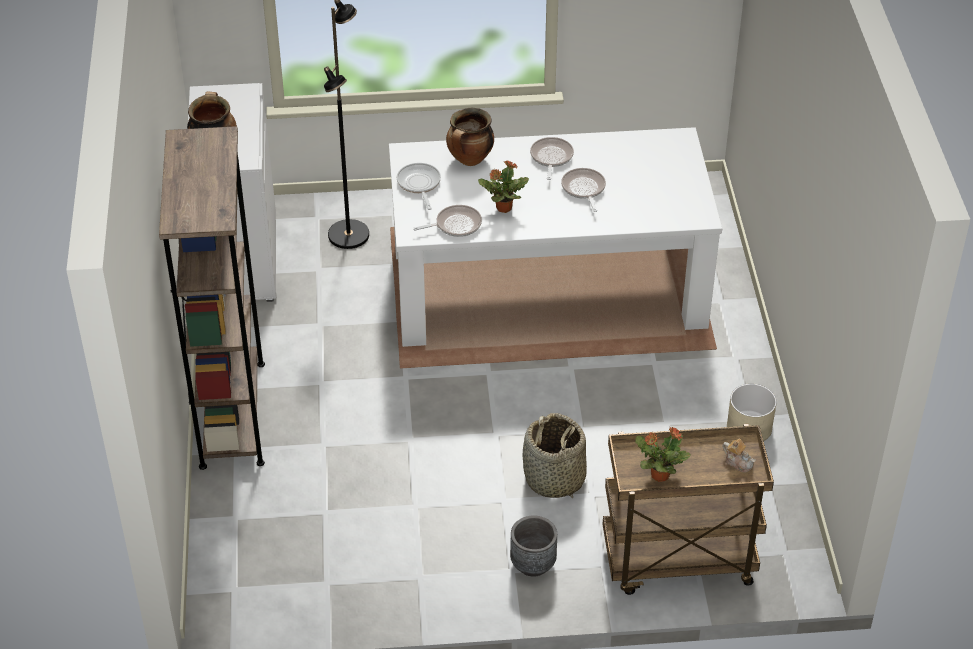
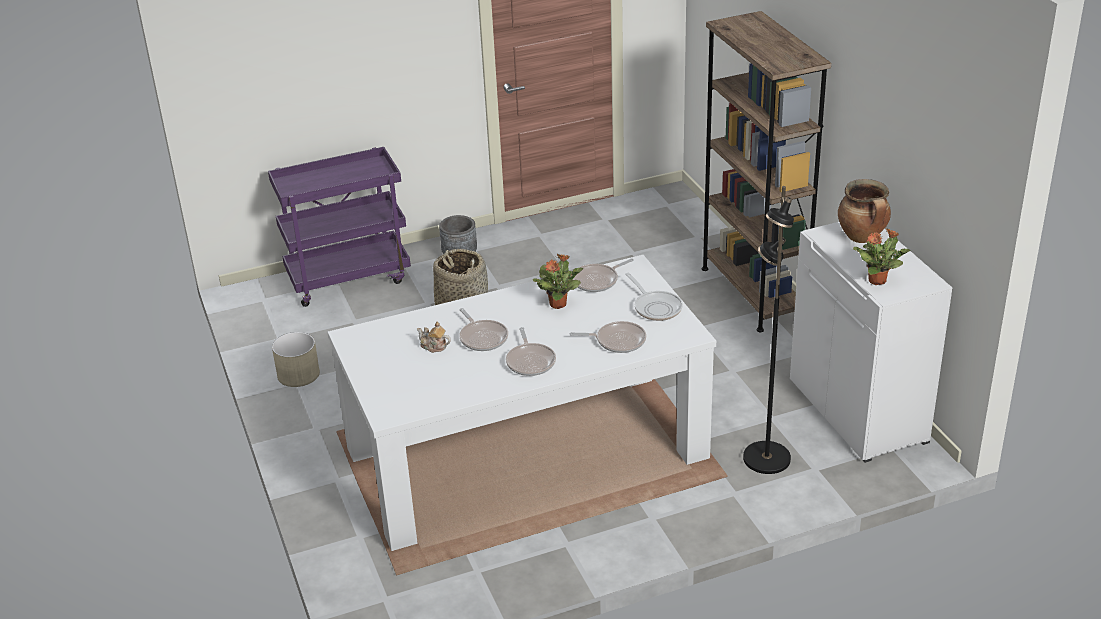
camera: 165 degrees right, 10 degrees down
(470, 160) = (617, 341): cooking pot -> frying pan
(659, 475) = (357, 170): potted plant -> potted plant (878, 280)
(677, 562) = (349, 278): brown cart -> purple cart
(738, 462) = (296, 187): teapot -> teapot (434, 346)

